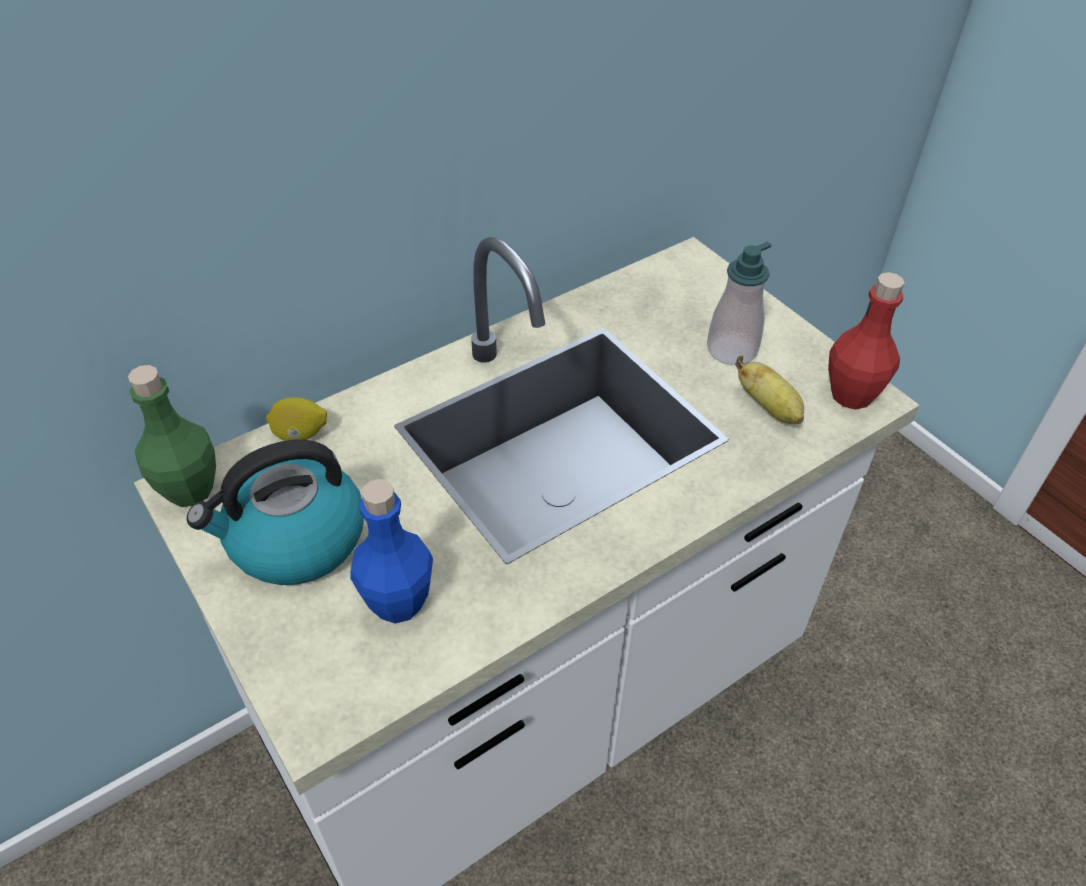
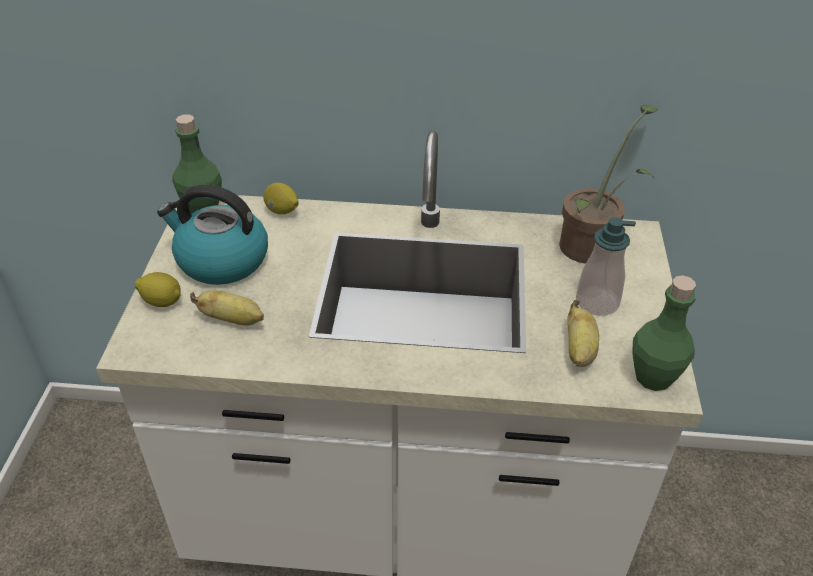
camera: 40 degrees right, 5 degrees down
(280, 639) = (162, 301): none -> lemon
(398, 602) = (233, 320): blue bottle -> banana
(663, 291) = (592, 244): none -> potted plant
(851, 395) = (653, 377): red bottle -> green bottle

